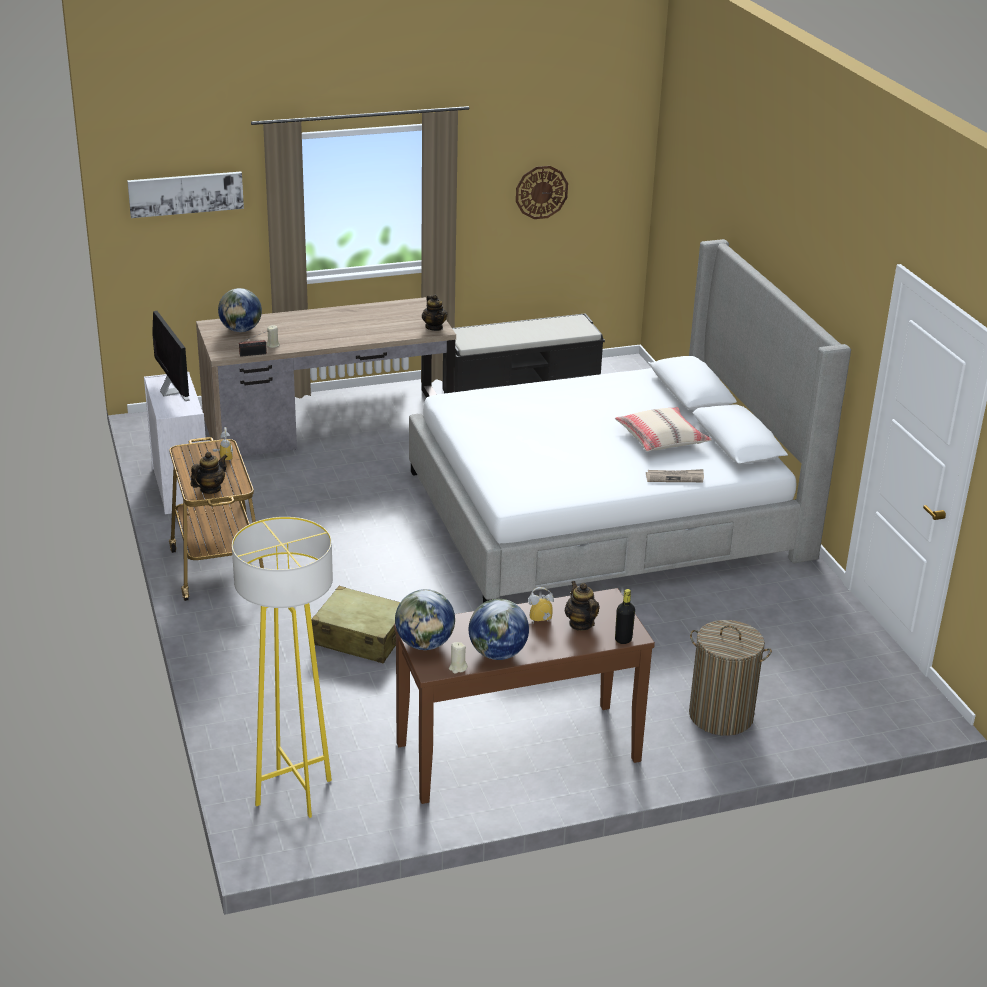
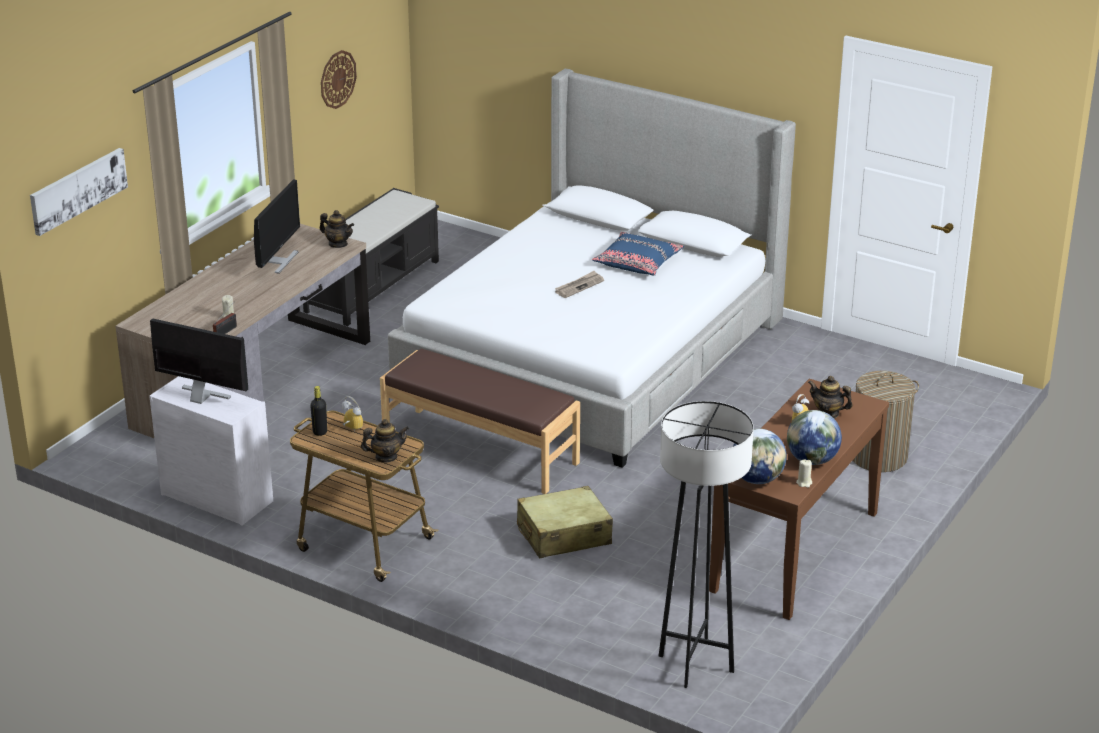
camera: 40 degrees left, 0 degrees up
(210, 489) = (386, 457): teapot -> teapot turned 75 degrees clockwise
(241, 330) = (174, 316): globe -> none
(294, 792) = (696, 663): yellow floor lamp -> grey floor lamp
(373, 322) = (279, 261): none -> monitor
(405, 543) = (481, 450): none -> brown bench
(623, 639) = (869, 410): black bottle -> black bottle (320, 432)
(661, 439) = (638, 263): beige pillow -> blue pillow
(675, 477) = (693, 287): newspaper -> newspaper (579, 286)

